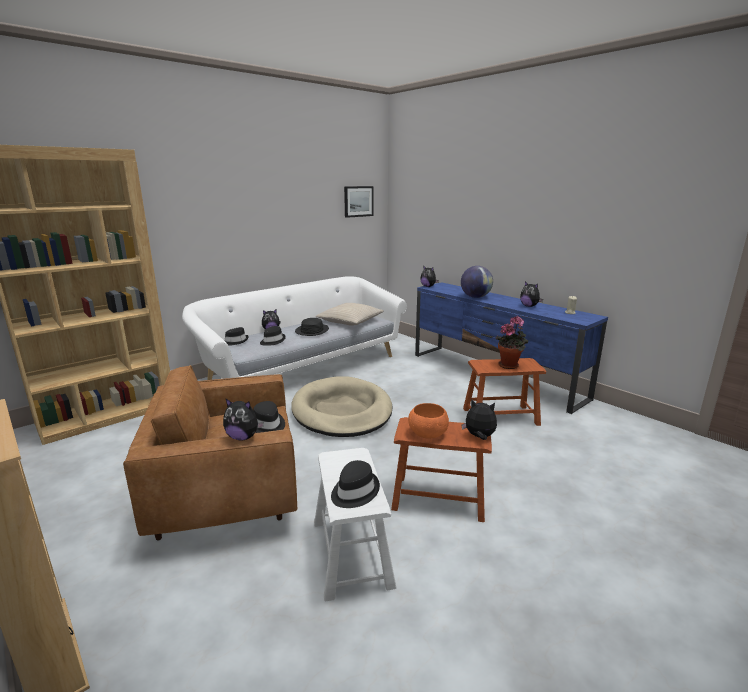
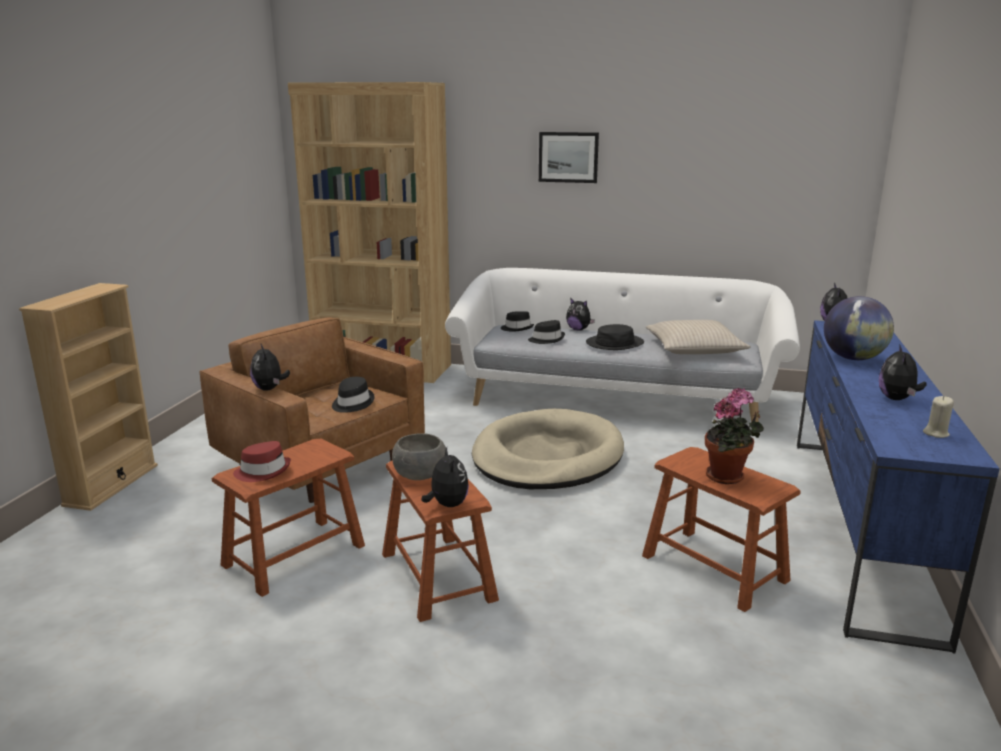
camera: 55 degrees right, 0 degrees up
(351, 553) = (294, 555): white stool -> brown stool
(354, 491) = (263, 471): black hat -> red hat
(358, 201) = (809, 154): picture -> picture (568, 157)
(428, 433) = (420, 474): orange bowl -> grey bowl

